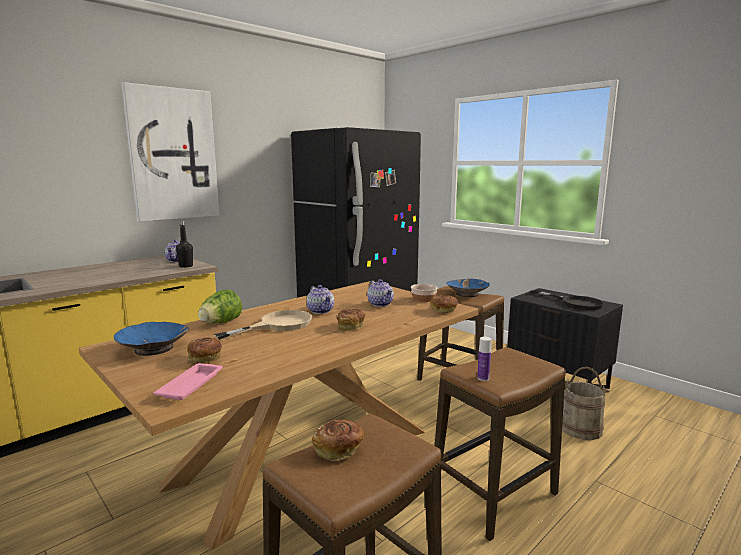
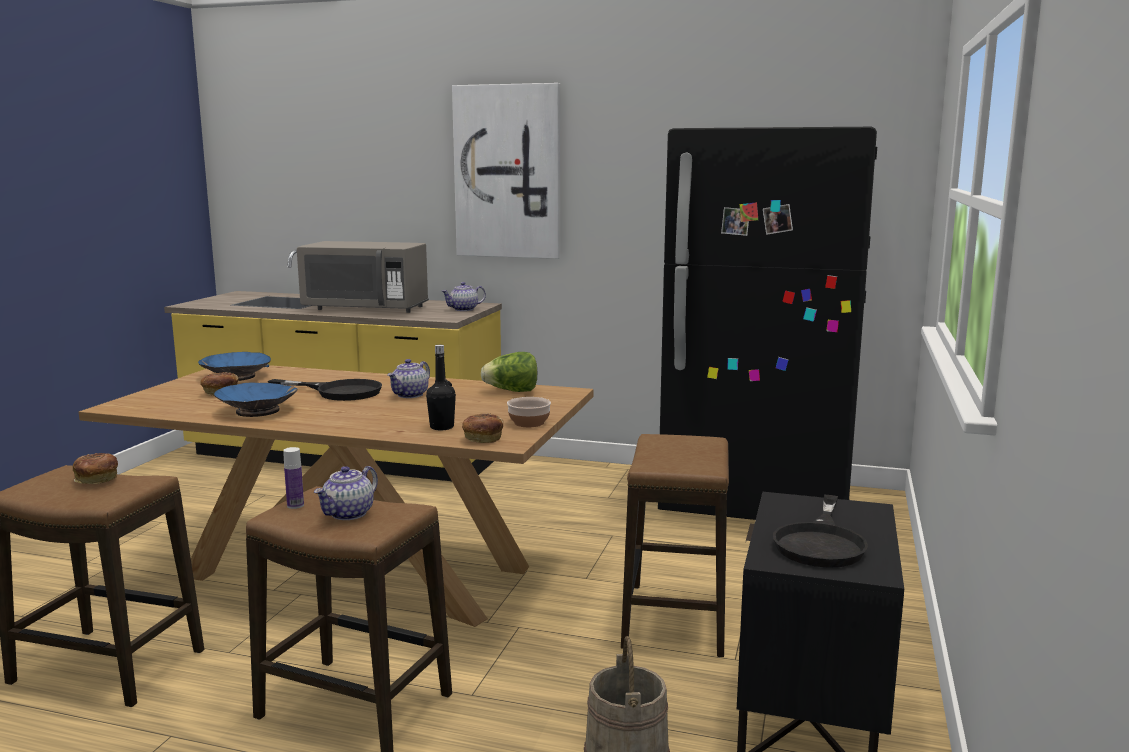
camera: 60 degrees right, 0 degrees up
(100, 275) = (366, 309): none -> grey microwave
(186, 266) = (441, 316): black bottle -> black bottle (442, 427)
(191, 384) = (158, 402): pink tray -> none
(221, 323) = (325, 376): lettuce -> lettuce (512, 391)
(277, 325) = (339, 392): beige frying pan -> black frying pan
(351, 326) = (363, 414): bread -> none
(380, 304) = (474, 410): teapot -> teapot (348, 514)
(467, 294) = (693, 455): blue bowl -> blue bowl (258, 411)

